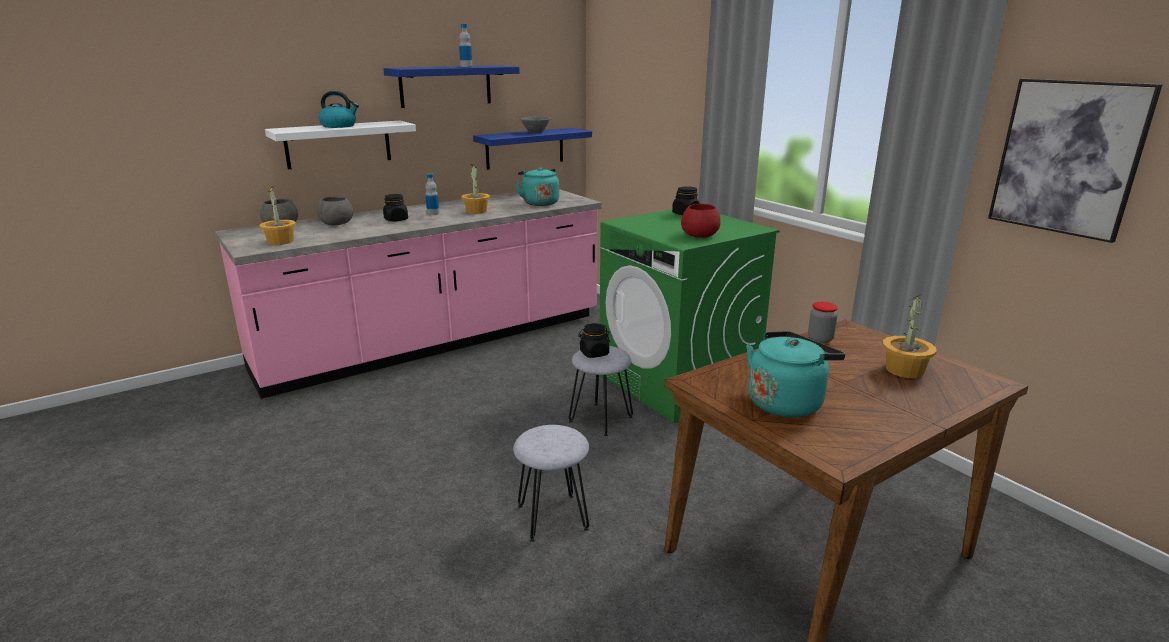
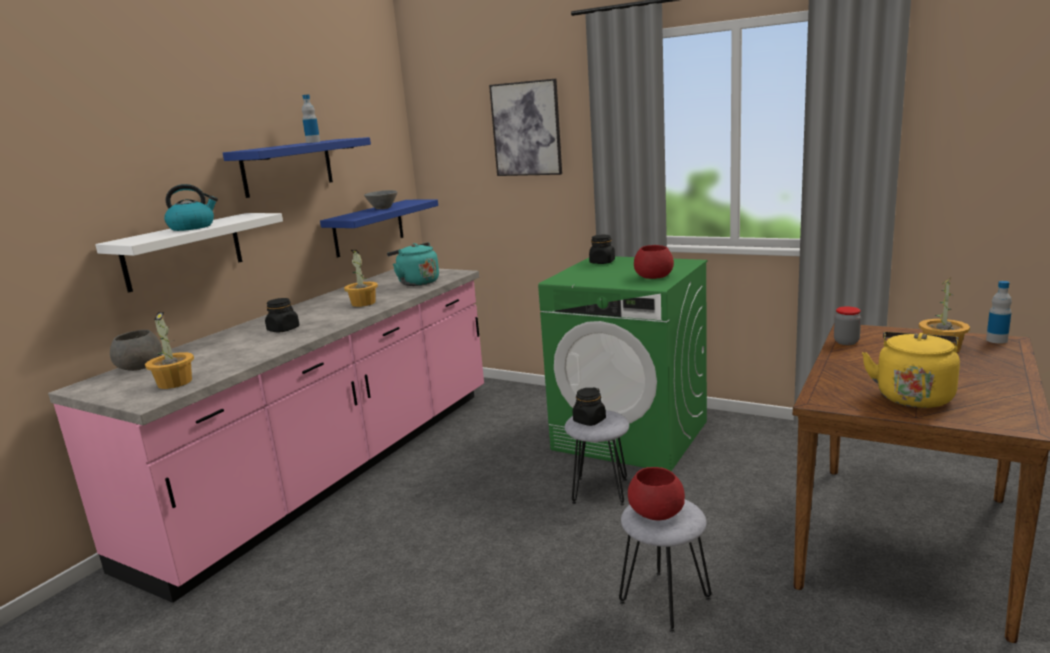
camera: 25 degrees left, 5 degrees down
(336, 223) = (212, 348): grey bowl -> none
(433, 213) = (316, 315): bottle -> bottle (996, 340)
(546, 438) = (657, 512): none -> red bowl
(787, 402) = (913, 396): turquoise kettle -> yellow kettle
(1067, 158) = (974, 152): picture -> picture (526, 129)

